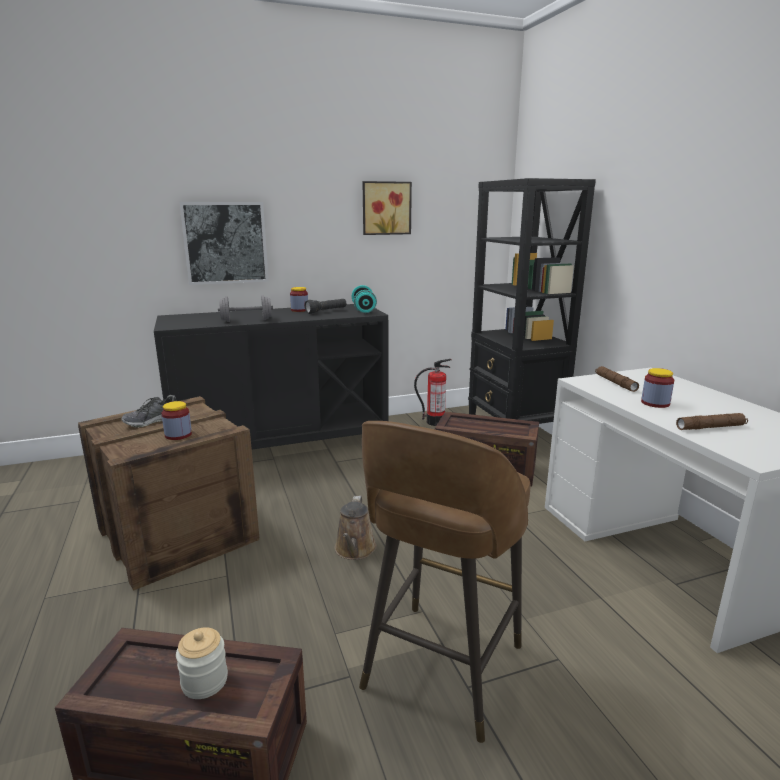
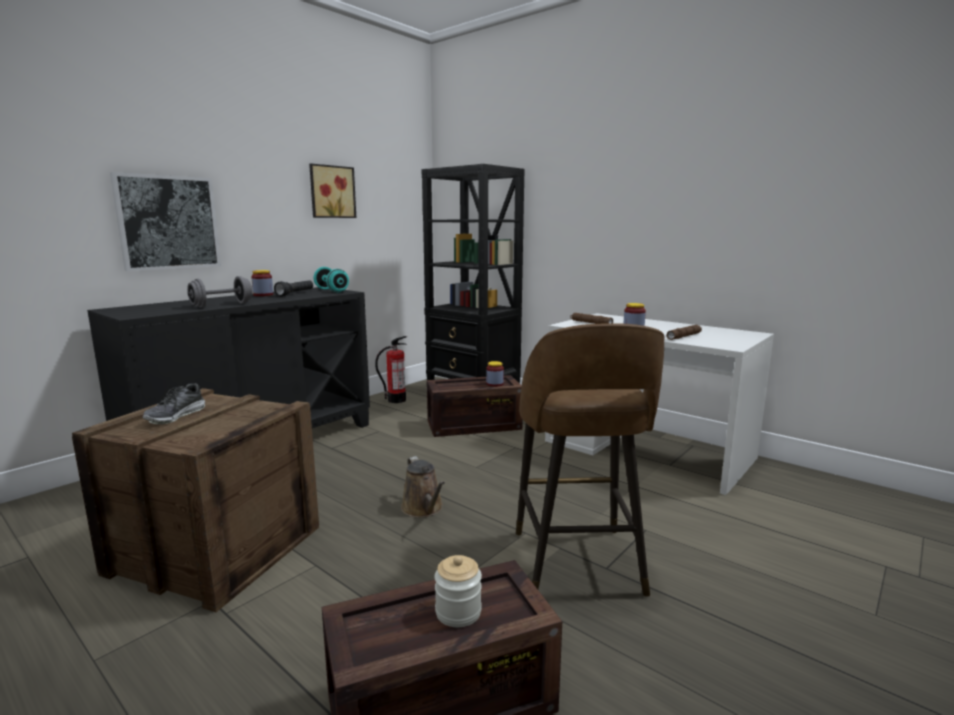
camera: 30 degrees left, 5 degrees down
(178, 435) = (231, 421): jar -> jar (494, 384)

